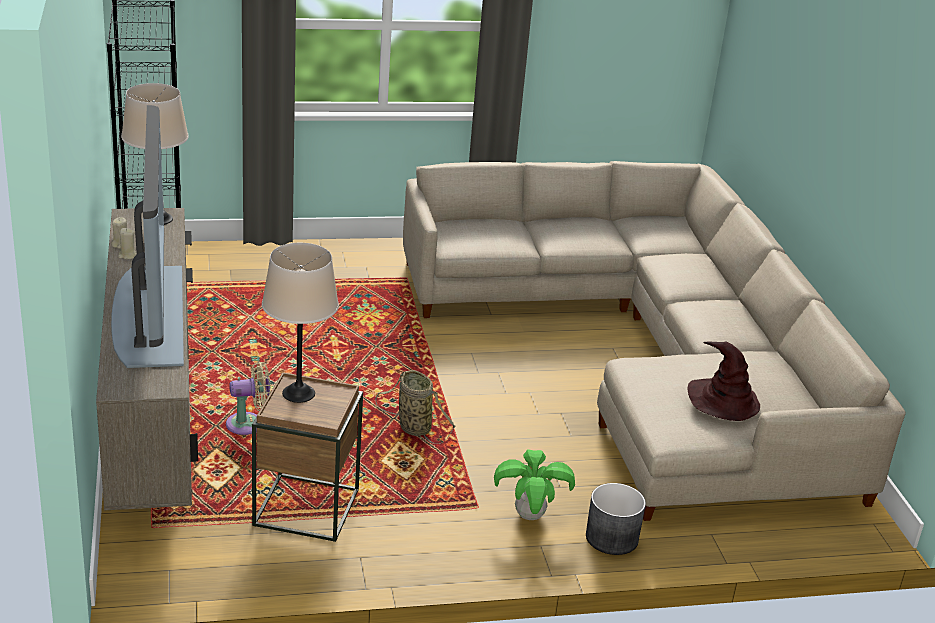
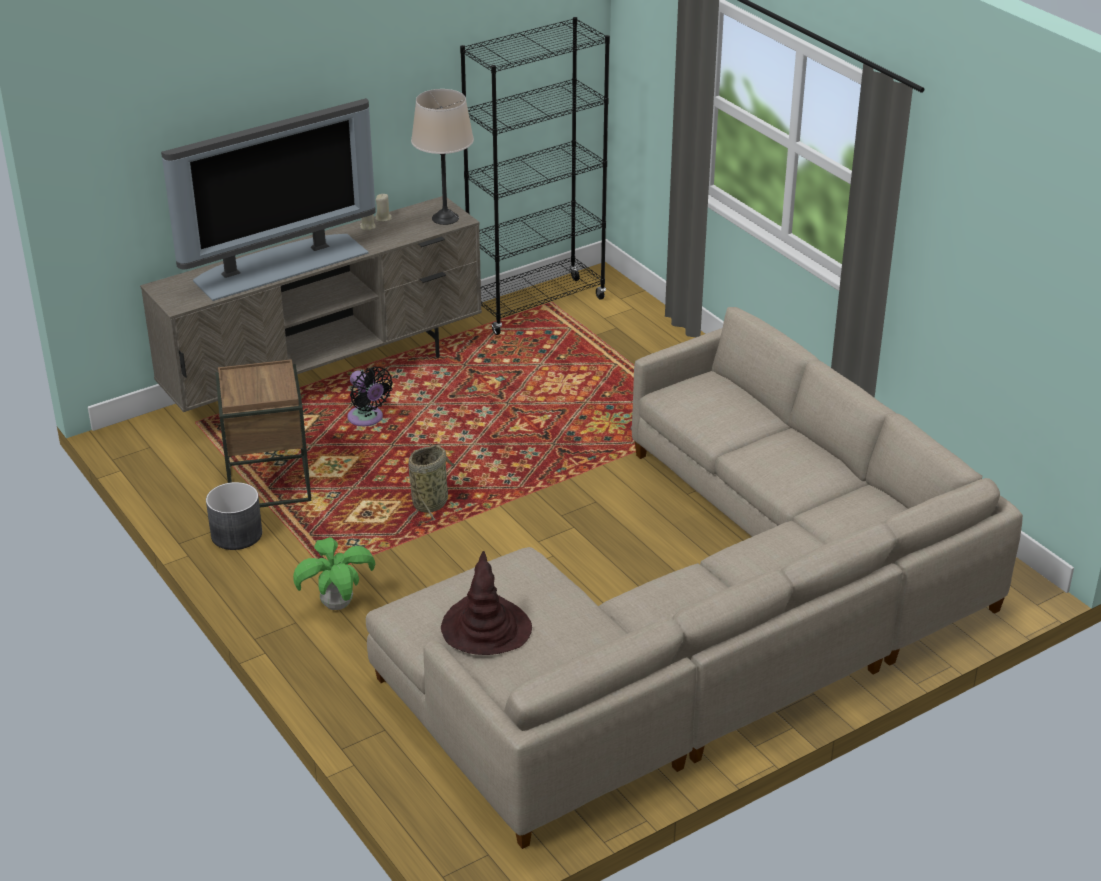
camera: 70 degrees right, 5 degrees up
(249, 424) = (367, 419): beige fan -> black fan
(299, 393) = (267, 376): beige table lamp -> none
(611, 538) = (335, 663): grey planter -> grey planter (236, 534)

